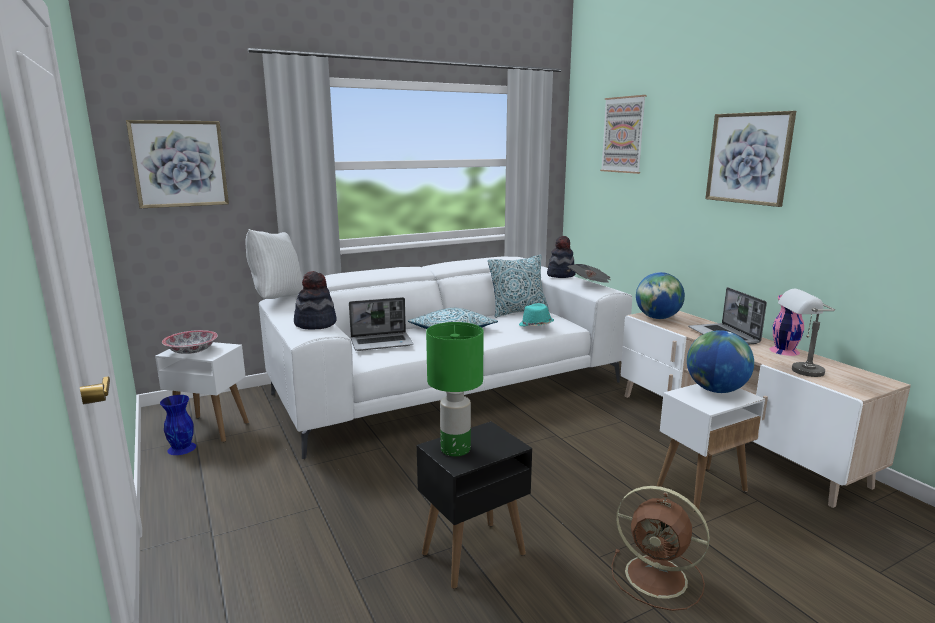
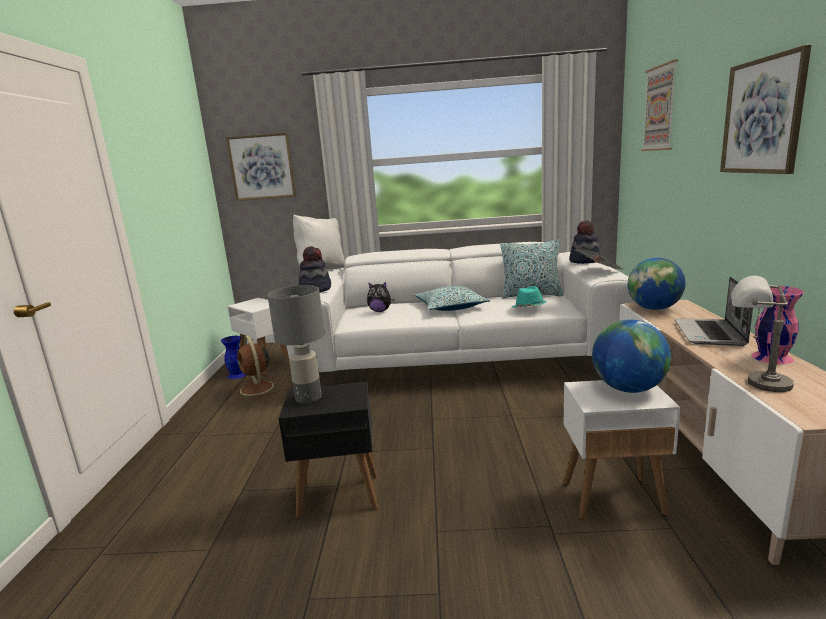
camera: 30 degrees right, 0 degrees up
(191, 351) = (249, 305): bowl -> none
(382, 343) = (380, 311): laptop -> plush toy
(455, 449) = (308, 398): green table lamp -> grey table lamp
(659, 577) = (473, 568): brown fan -> brown fan (257, 389)

